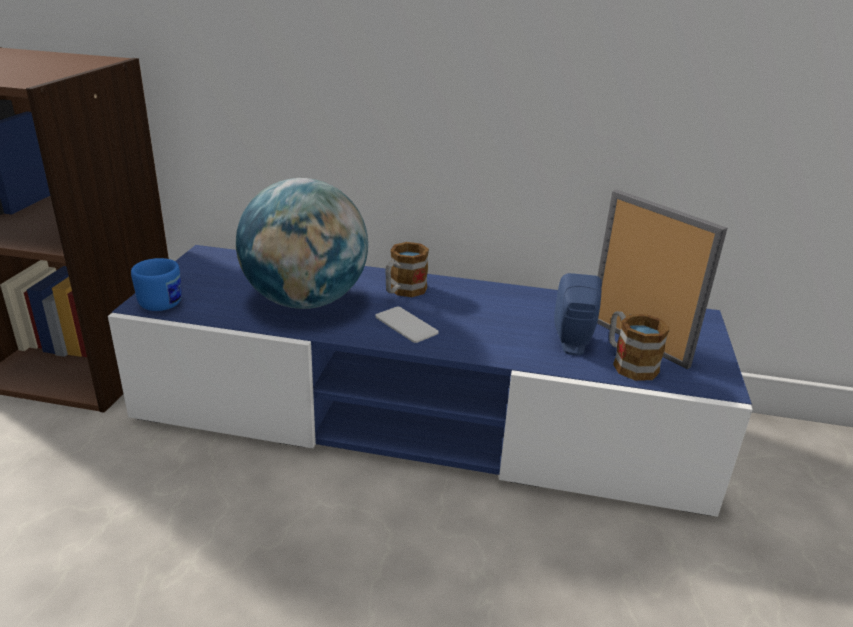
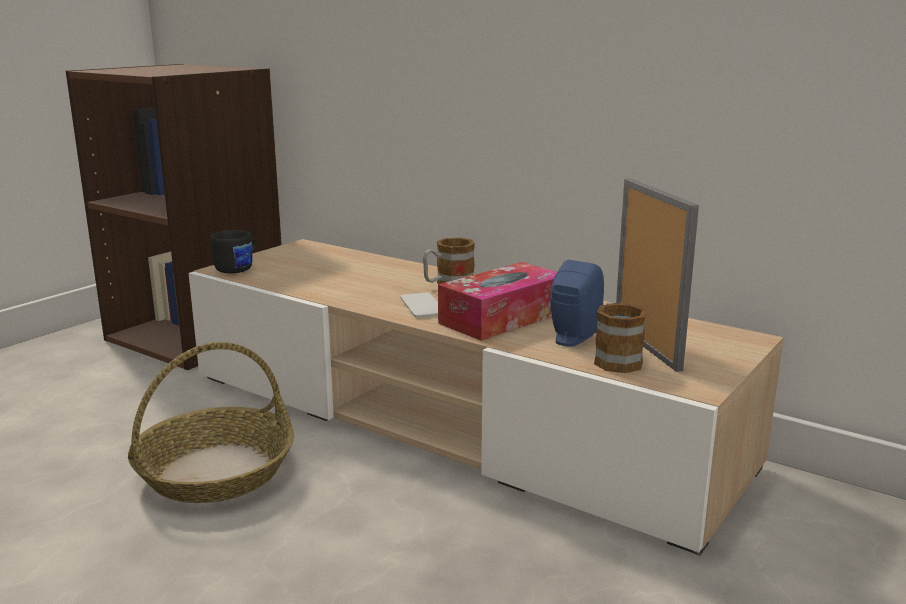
camera: 25 degrees right, 10 degrees down
(164, 301) = (239, 268): blue mug -> black mug
(236, 542) = (216, 471): none -> basket
(305, 301) = (351, 281): globe -> none
(421, 417) = (453, 419): blue tv stand -> beige tv stand
(491, 328) = (502, 318): none -> tissue box

